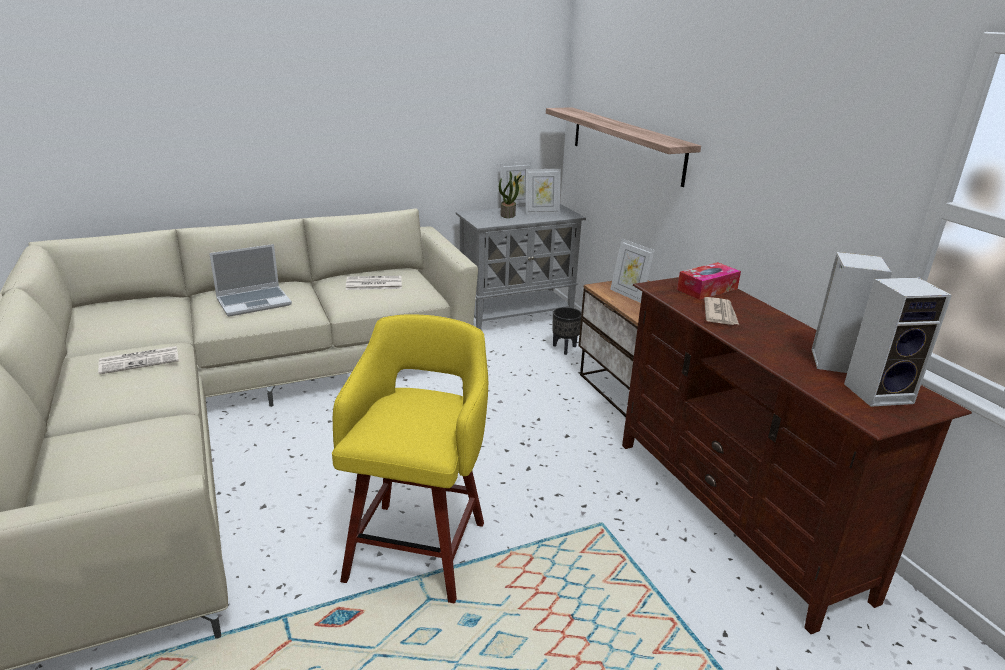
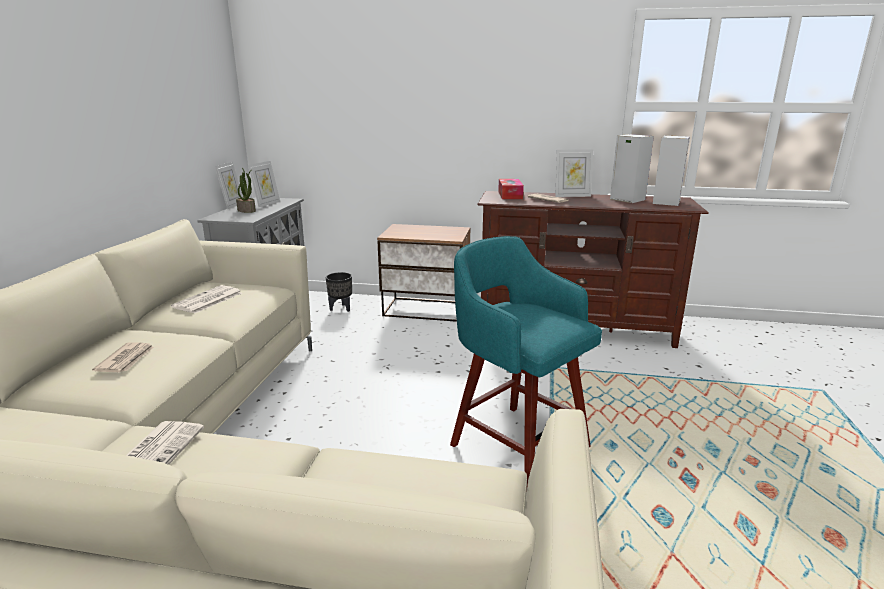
camera: 55 degrees left, 5 degrees down
(254, 302) = (127, 360): laptop -> newspaper
(418, 547) = (516, 443): yellow stool -> turquoise stool
(625, 144) = (341, 125): shelf -> none
(628, 295) = (414, 233): picture frame -> picture frame (572, 196)

